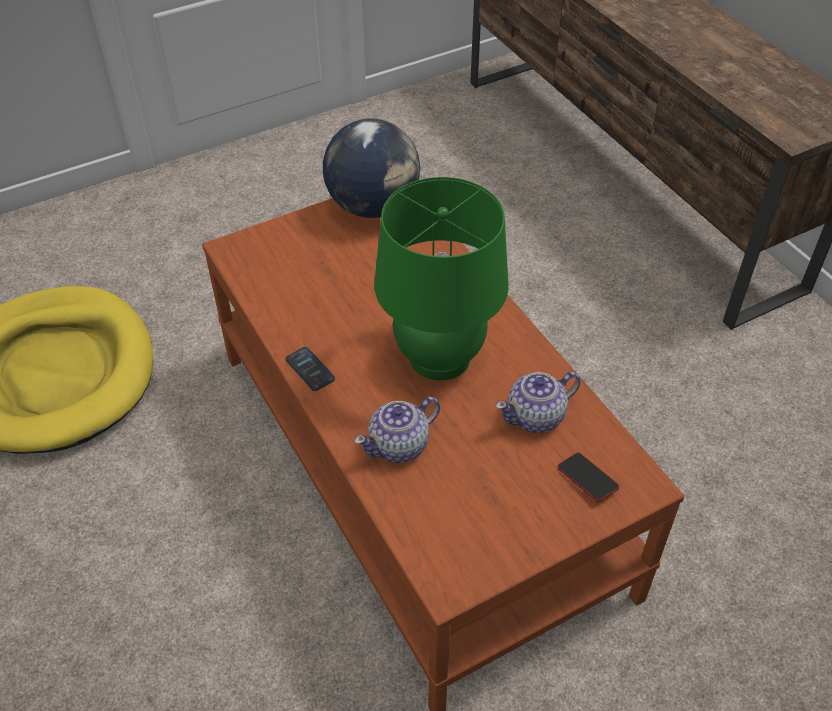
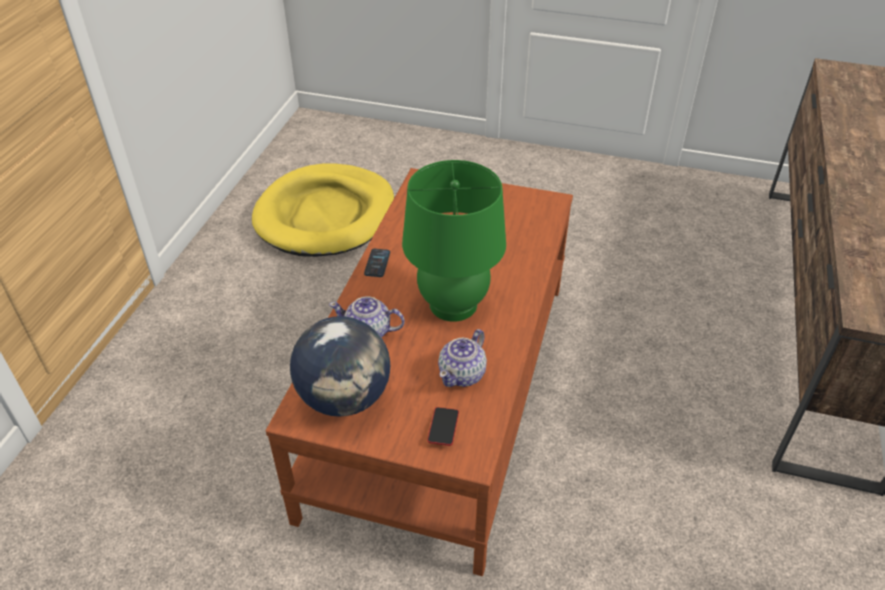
camera: 45 degrees right, 5 degrees down
(373, 206) = (529, 202): globe -> globe (345, 397)
(536, 416) = (463, 374): teapot -> teapot turned 75 degrees counterclockwise

